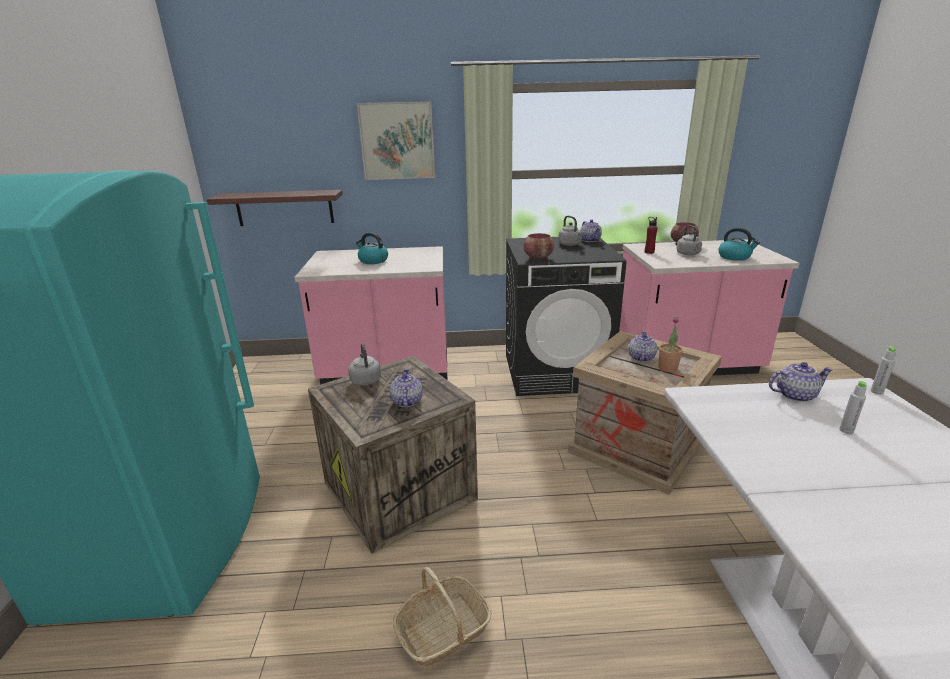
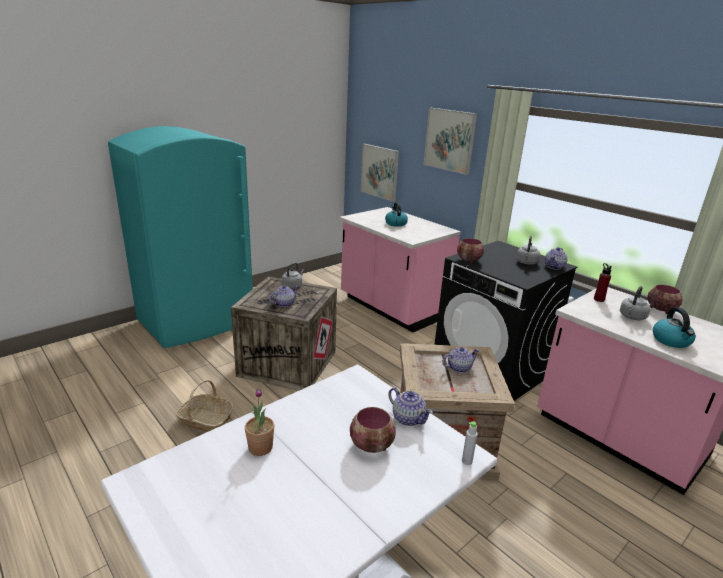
camera: 50 degrees right, 0 degrees up
(284, 208) = (379, 172): shelf -> picture
(667, 368) = (458, 383): potted plant -> potted plant (260, 448)
(846, 430) = (372, 446): grey bottle -> bowl

